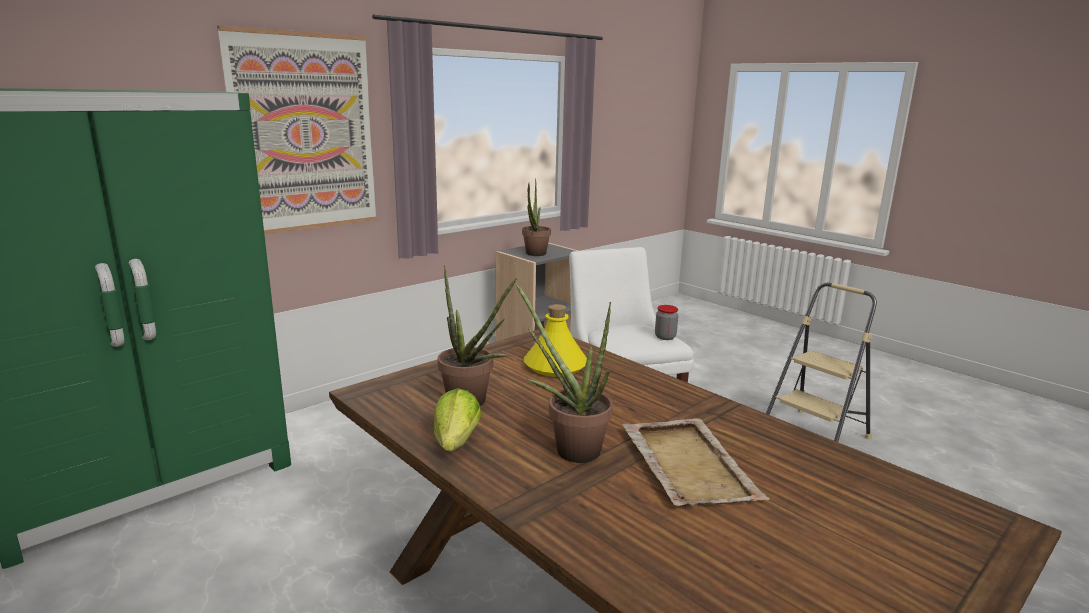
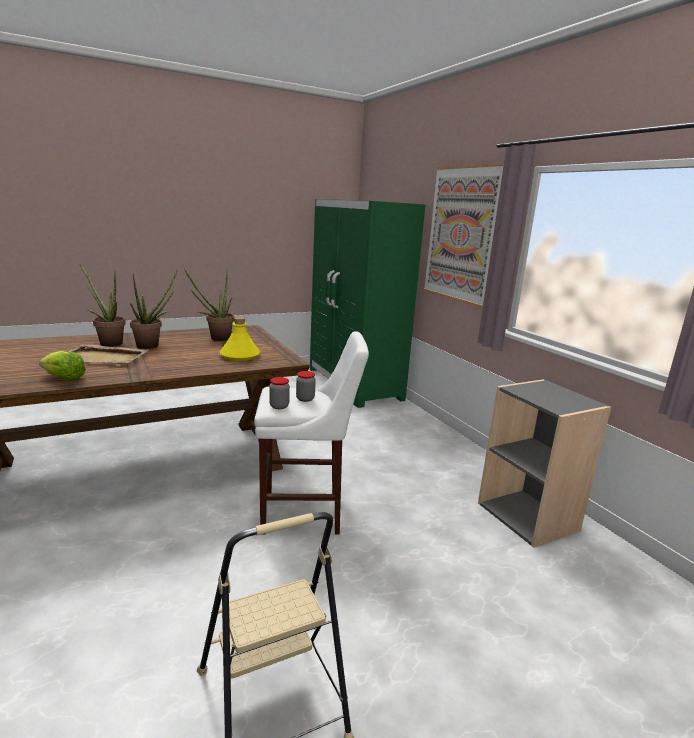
camera: 105 degrees right, 0 degrees up
(456, 442) = (185, 333): lettuce -> lettuce (64, 378)
(534, 254) = (532, 391): potted plant -> potted plant (108, 343)
(631, 330) = (305, 399): none -> jar

